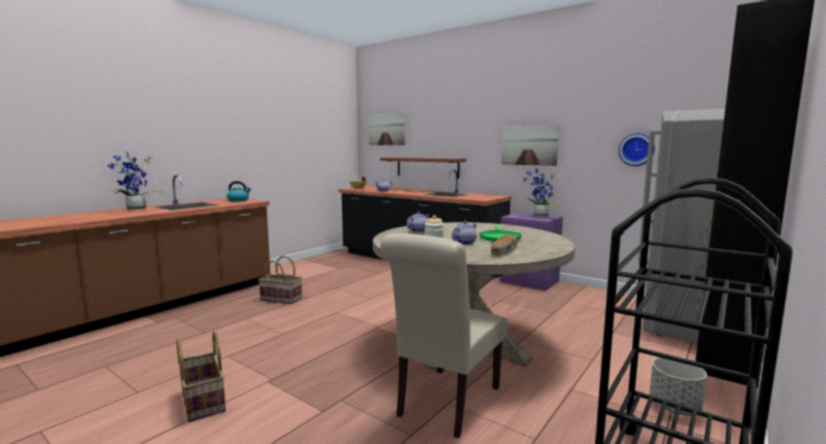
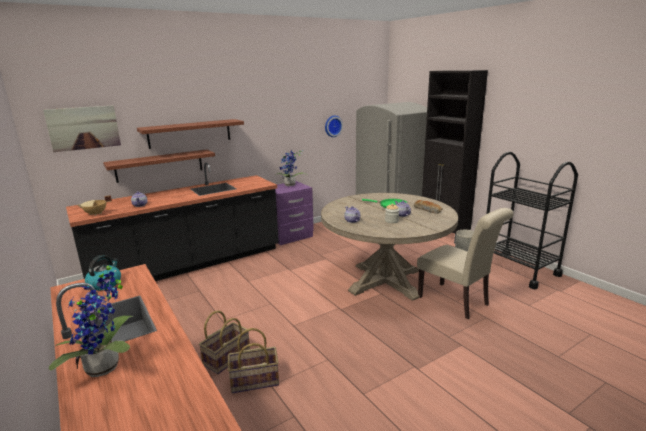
camera: 70 degrees left, 10 degrees up
(202, 401) = (443, 403): basket -> basket (254, 381)
(453, 141) = (190, 133): none -> shelf
(529, 145) = (265, 130): picture -> none

